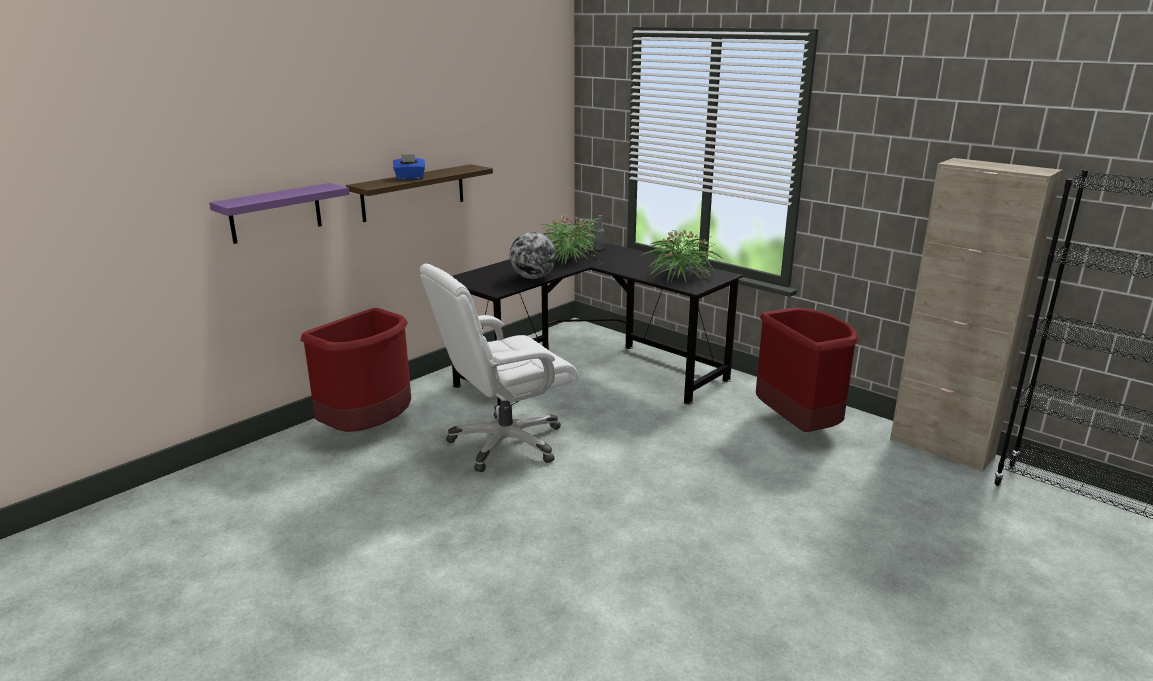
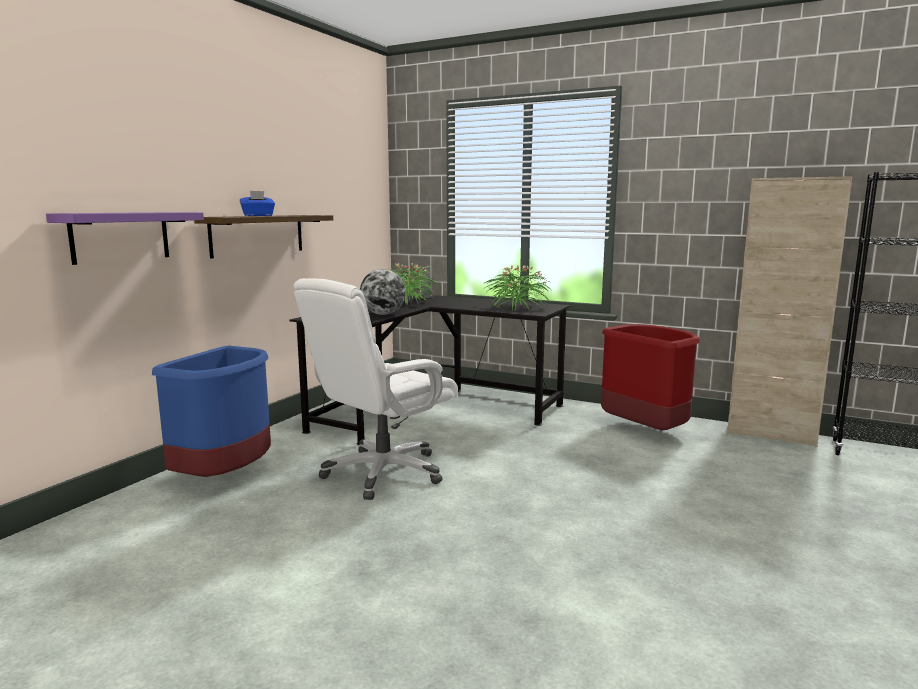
camera: 15 degrees left, 10 degrees down
(370, 428) = (226, 476): red trash can -> blue trash can

